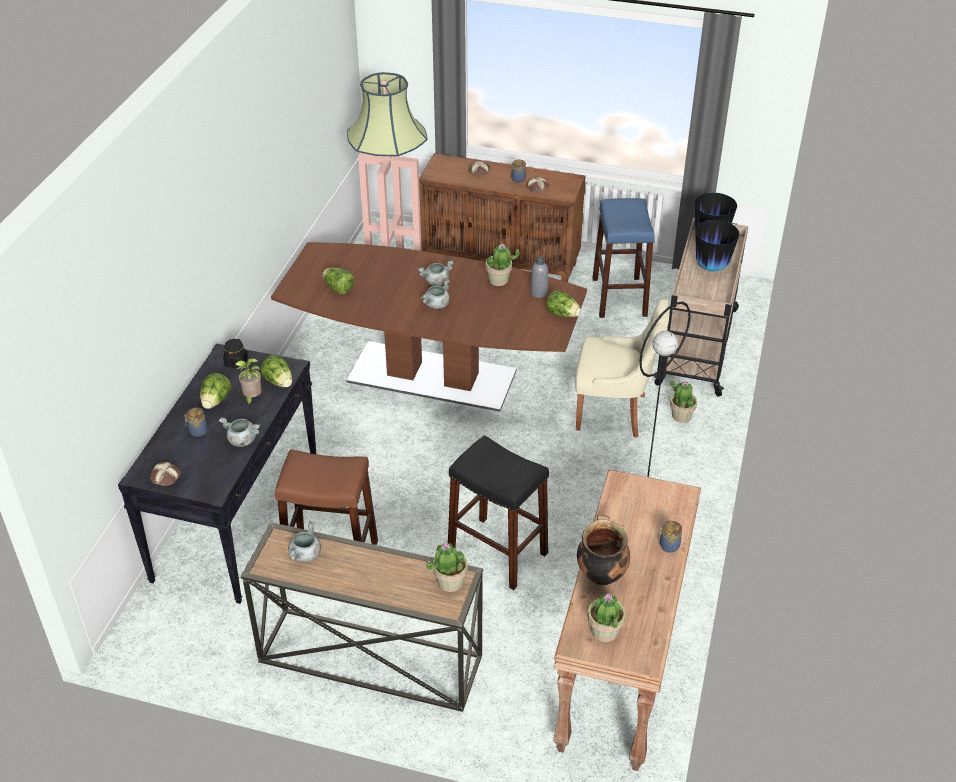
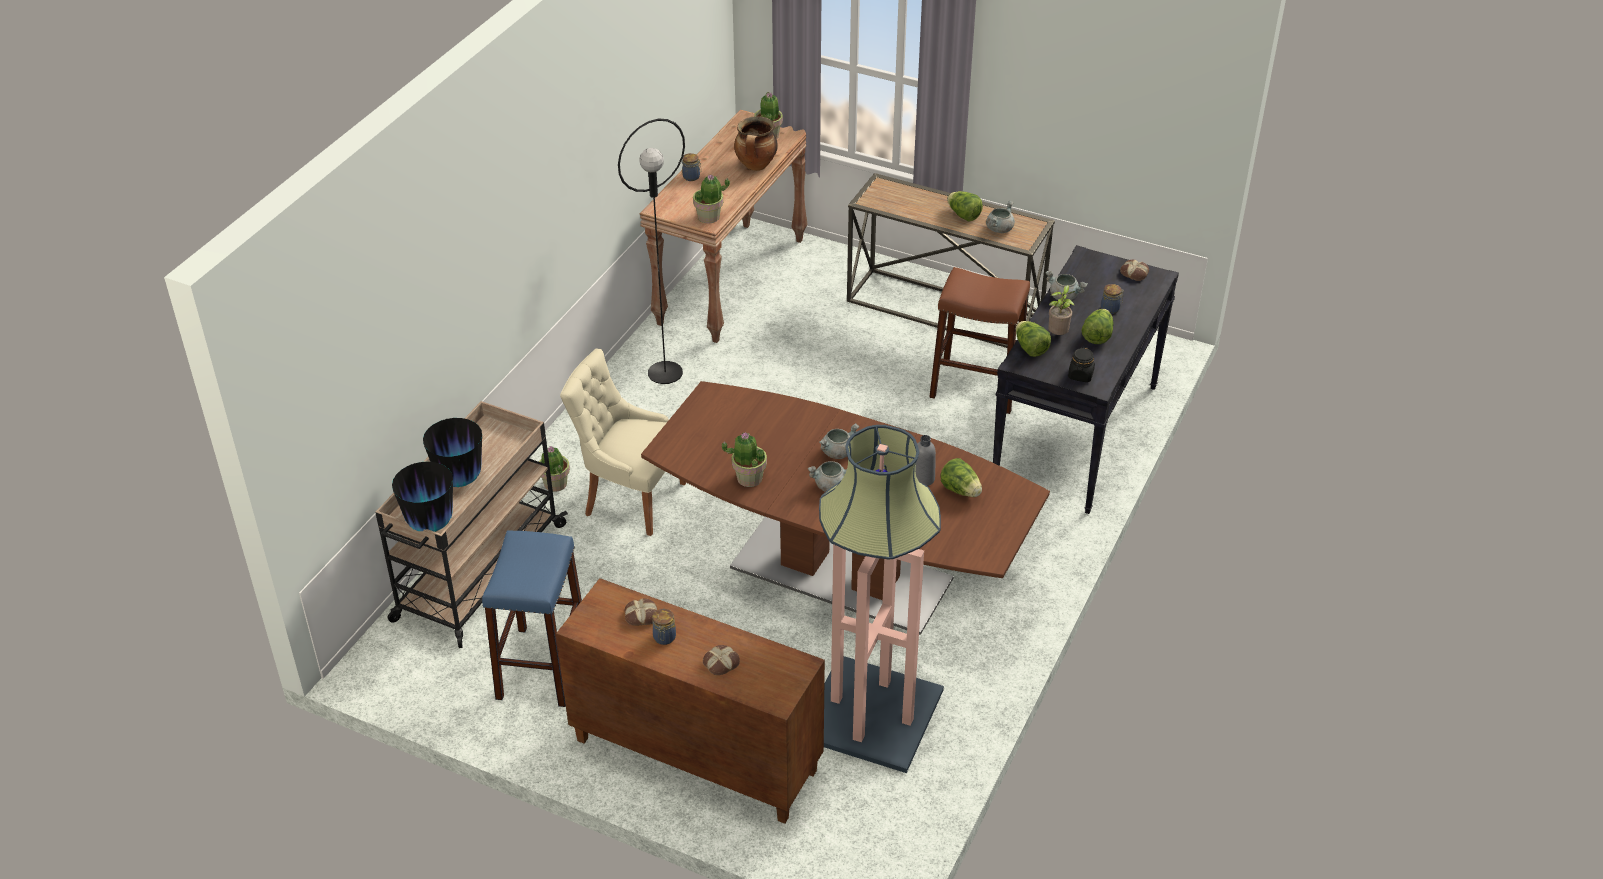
camera: 170 degrees left, 0 degrees up
(450, 582) = (877, 199): potted plant -> potted plant (709, 217)
(497, 552) = (811, 374): black stool -> none
(539, 292) = (704, 454): grey bottle -> grey bottle (923, 479)
(562, 314) = (686, 421): lettuce -> lettuce (963, 215)

